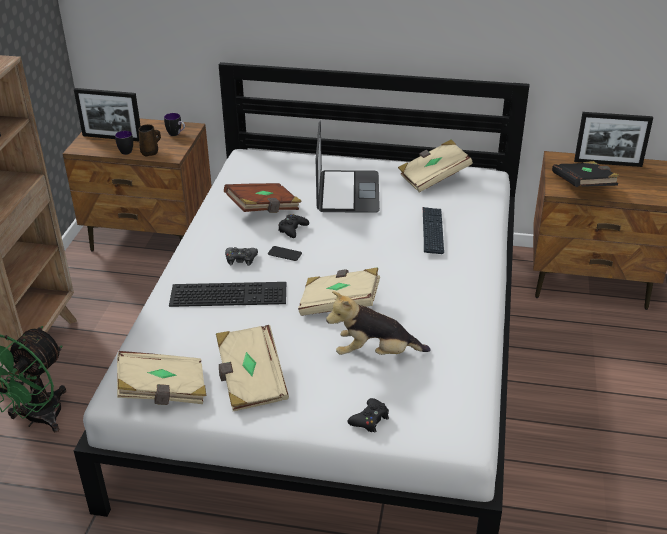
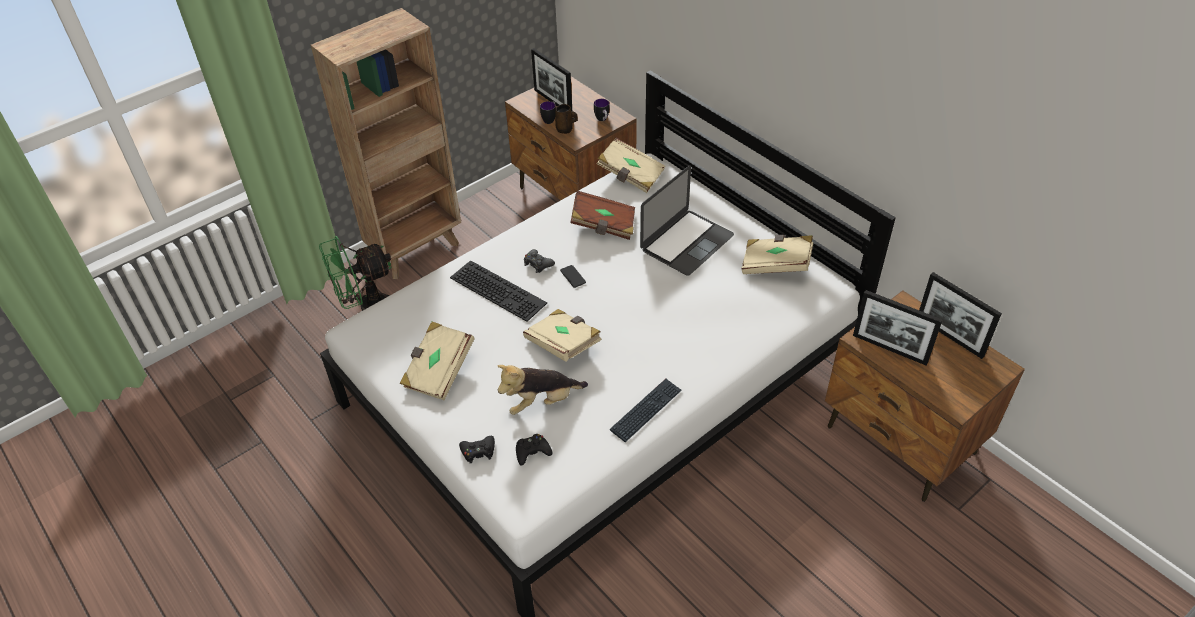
camera: 40 degrees right, 10 degrees up
(163, 392) = (379, 345): beige book -> beige book (630, 176)
(292, 229) = (604, 256): black game controller -> black game controller (532, 452)
(375, 353) = (542, 402): plush toy -> plush toy turned 60 degrees counterclockwise
(432, 231) = (709, 318): keyboard -> keyboard (646, 411)
(583, 186) = (889, 349): black book -> picture frame

